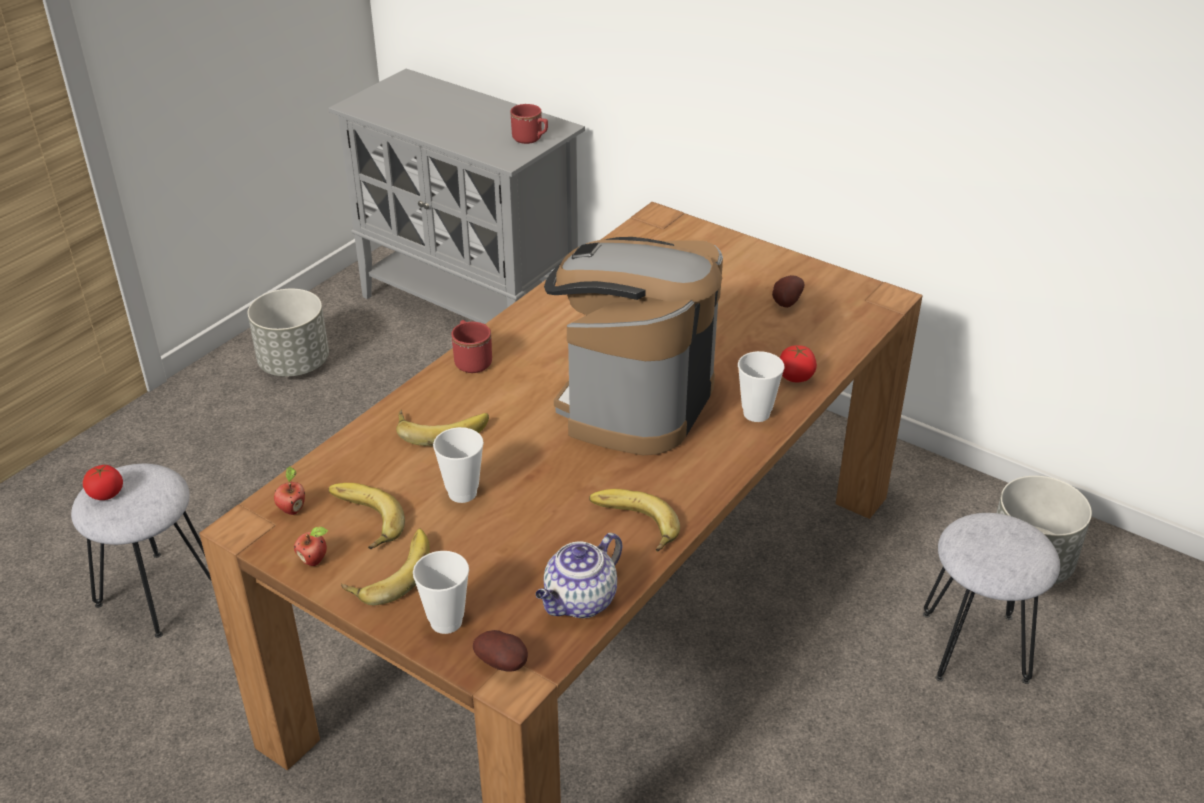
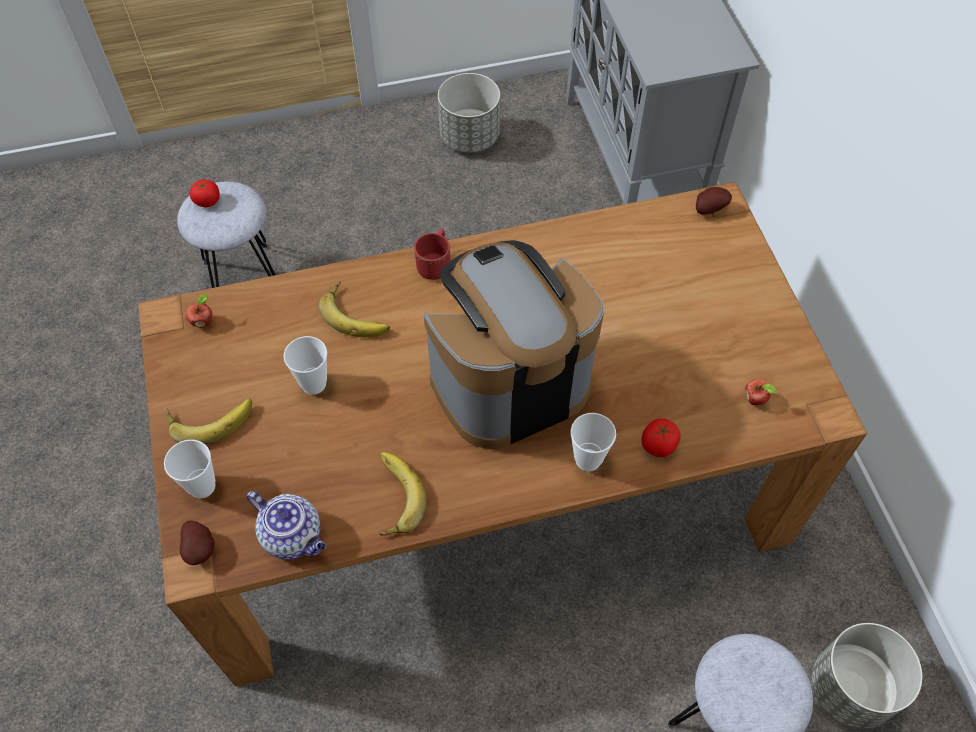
camera: 40 degrees right, 20 degrees up
(315, 560) = (177, 375): apple -> apple (756, 400)
(361, 520) = (233, 361): banana -> none
(531, 139) = (698, 56): red mug -> none
(580, 602) = (294, 536): teapot -> teapot turned 135 degrees counterclockwise
(785, 303) = (732, 362): potato -> potato (708, 208)

